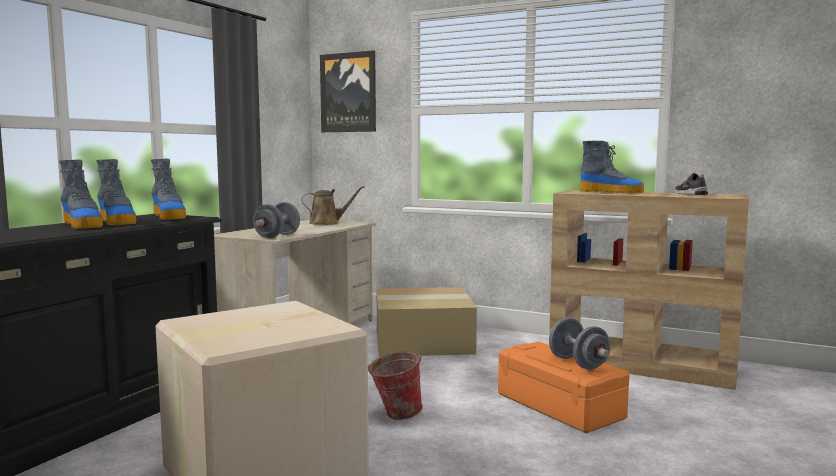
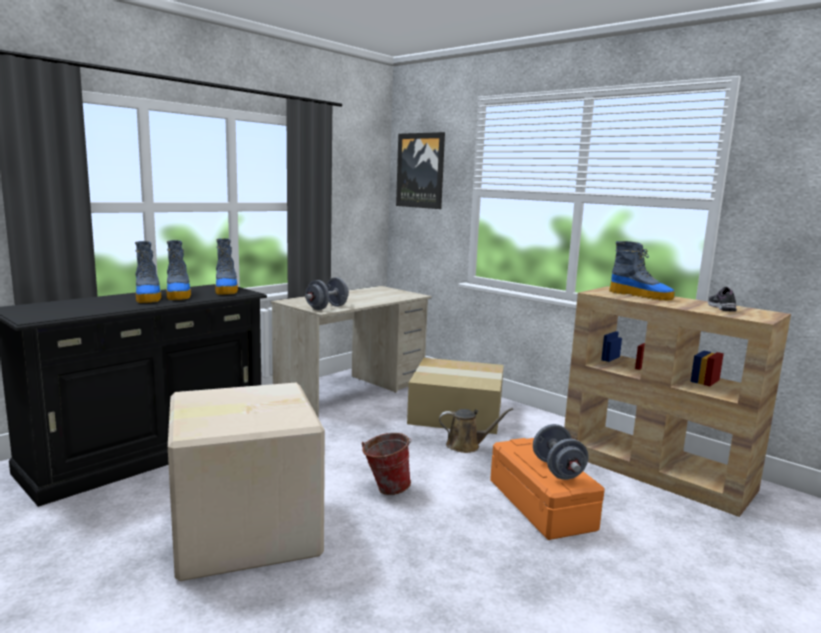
camera: 15 degrees right, 5 degrees up
(327, 223) = (387, 293): brown watering can -> brown watering can (466, 445)

